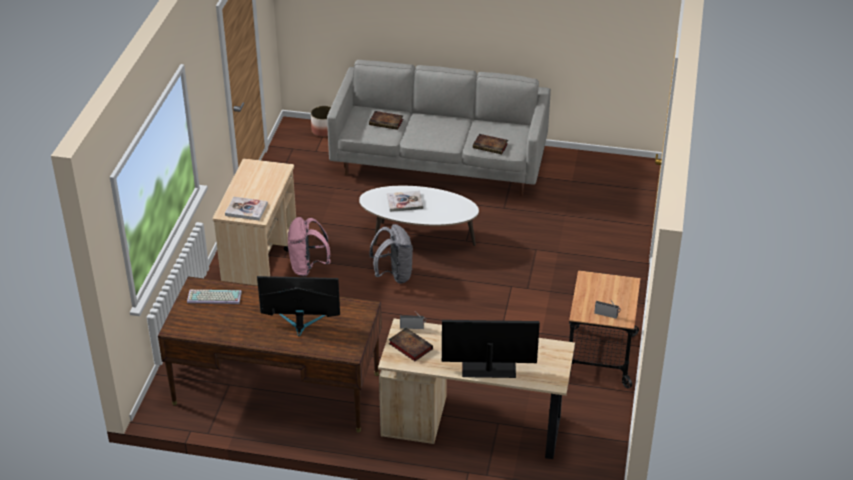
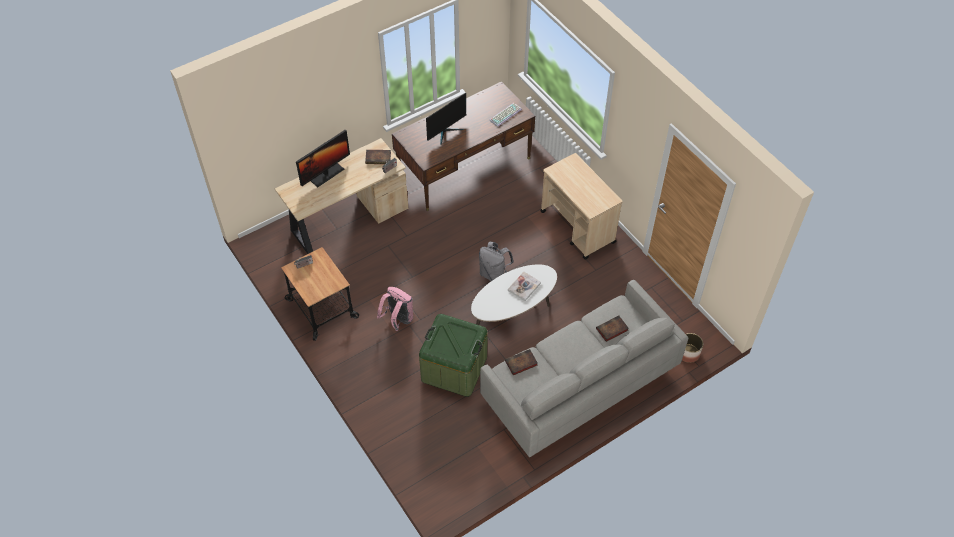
camera: 135 degrees right, 15 degrees up
(246, 209) = (566, 170): book -> none
(308, 267) = (545, 242): pink backpack -> pink backpack (398, 320)
(527, 234) = (454, 368): none -> green storage box

